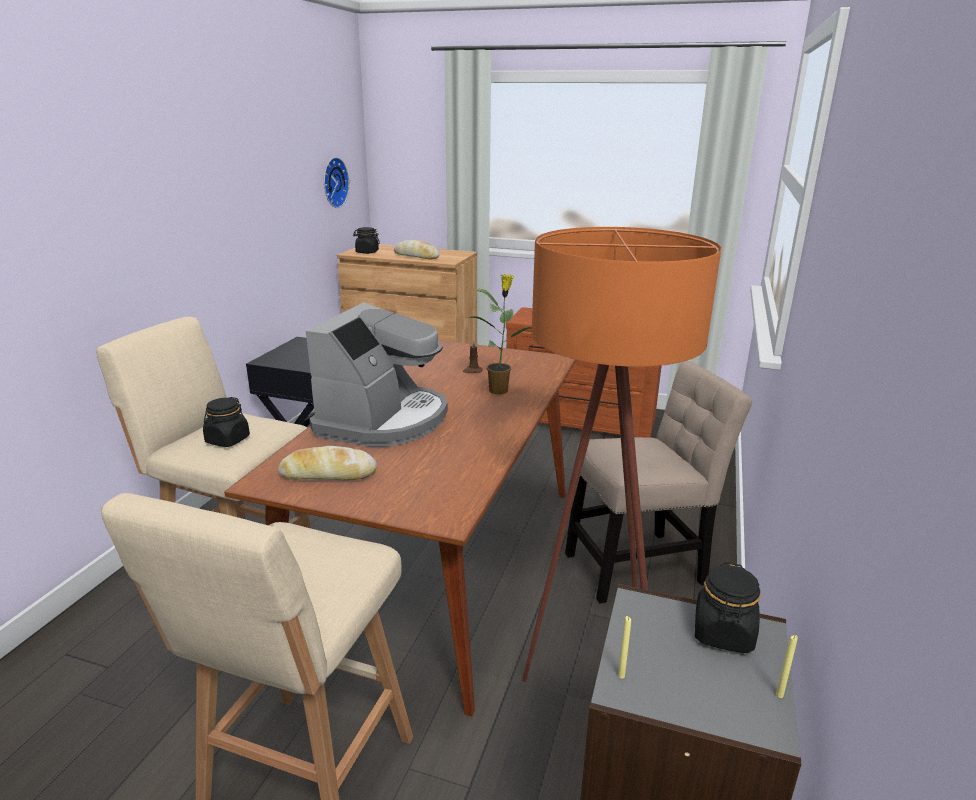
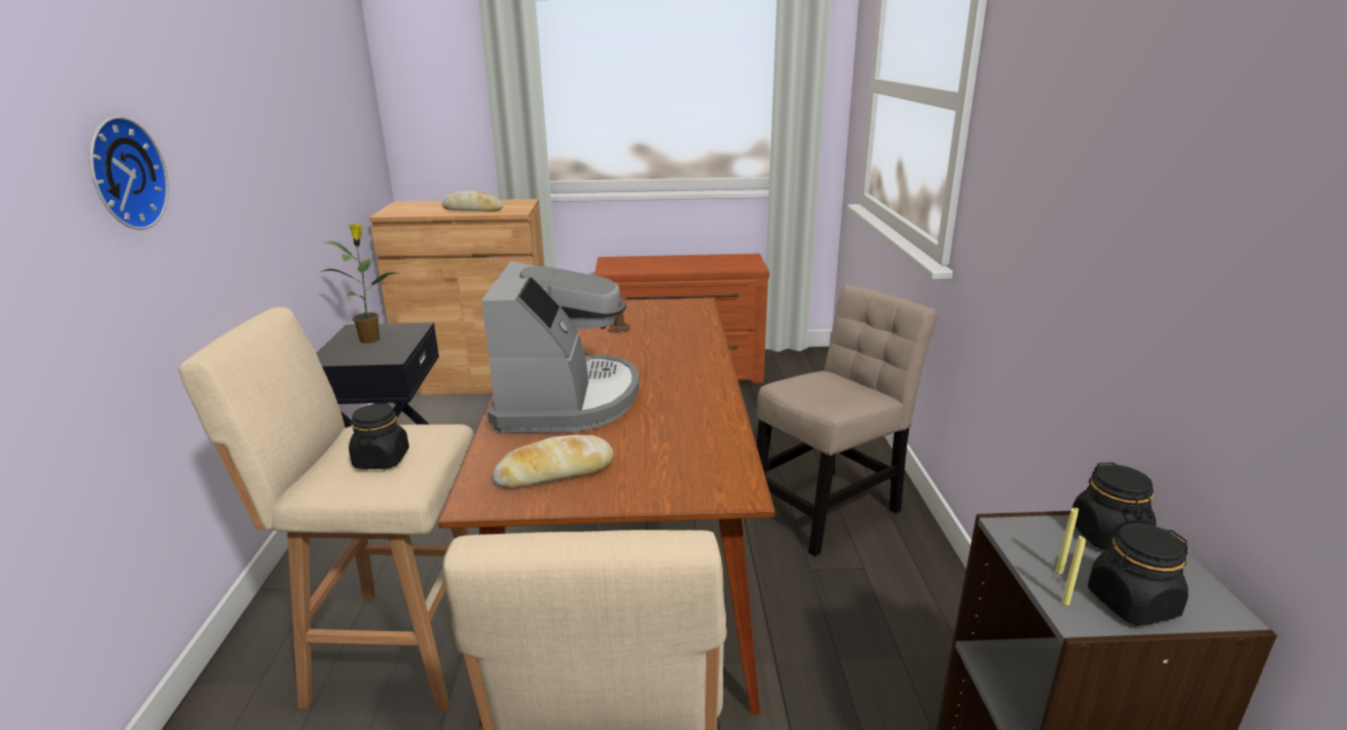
camera: 20 degrees left, 0 degrees up
(333, 182) = (351, 127): wall clock -> wall clock (122, 174)
(367, 252) = (406, 211): black jar -> black jar (1131, 603)
(499, 390) = (667, 345): potted plant -> potted plant (371, 339)
(588, 681) = (851, 639): orange floor lamp -> none
(779, 695) = (1203, 579): yellow candle -> yellow candle (1059, 572)

